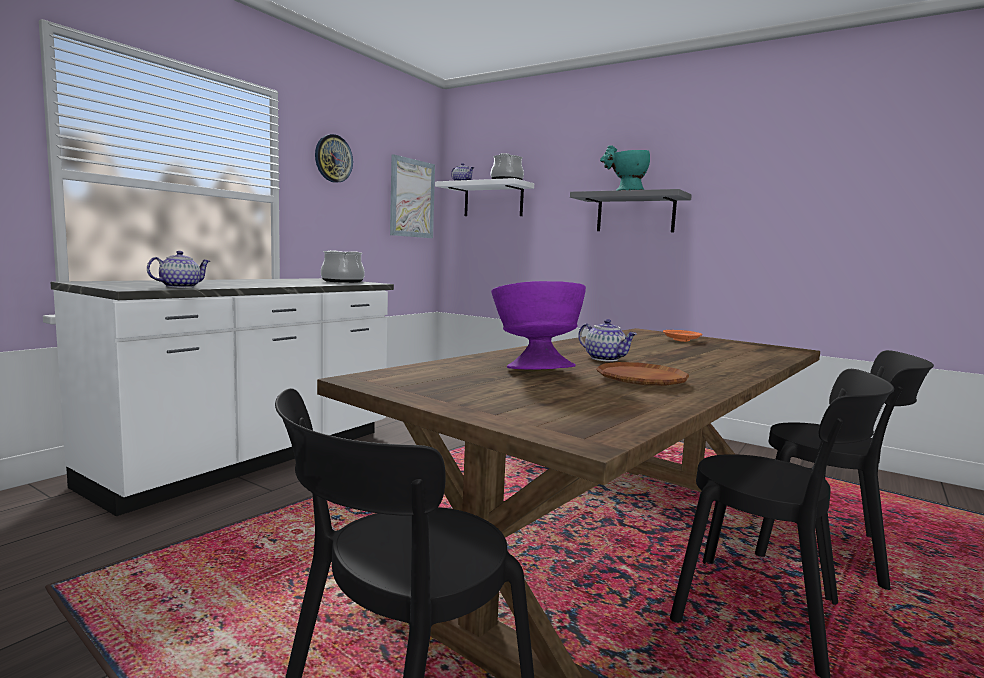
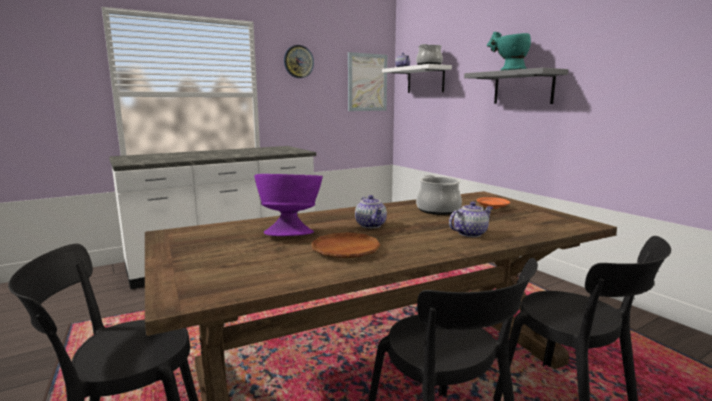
camera: 25 degrees right, 5 degrees up
(180, 287) = (158, 160): teapot -> teapot (470, 233)
(342, 281) = (285, 150): cooking pot -> cooking pot (438, 210)

